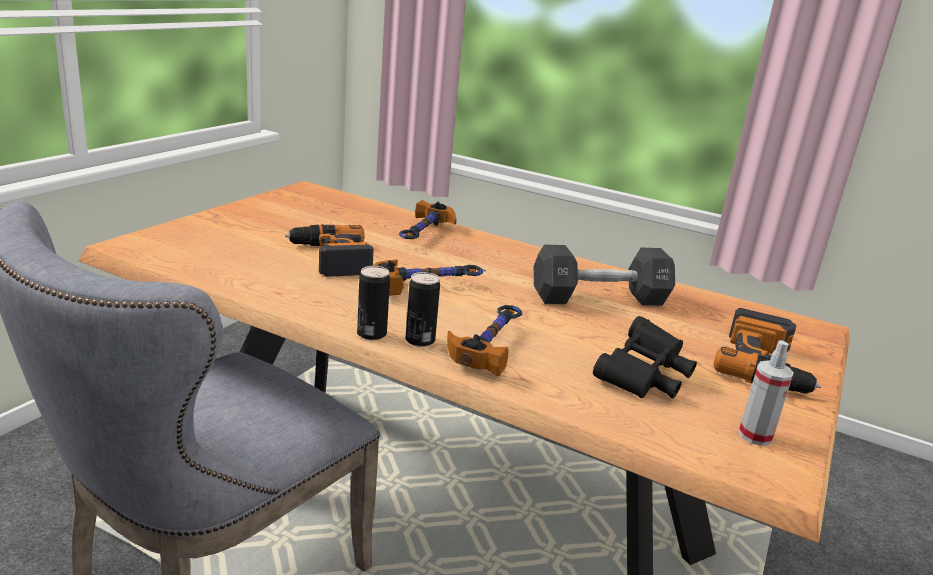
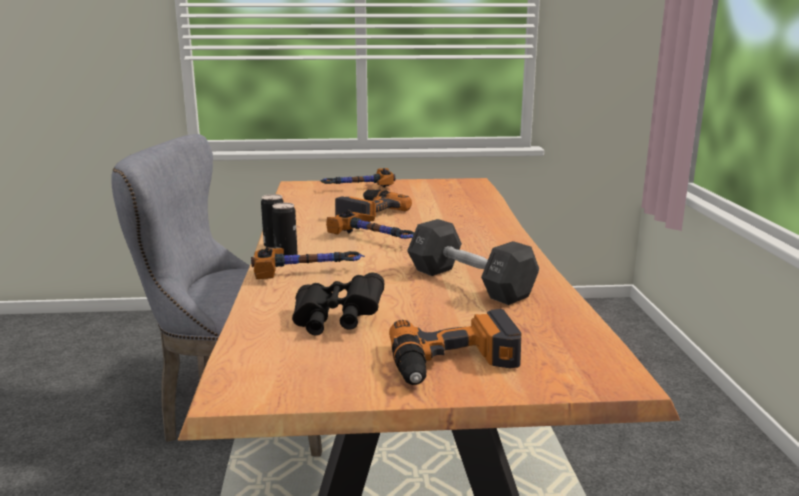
camera: 60 degrees right, 5 degrees down
(424, 235) = (465, 219): hammer -> hammer (357, 189)
(755, 435) = (295, 375): spray bottle -> none

